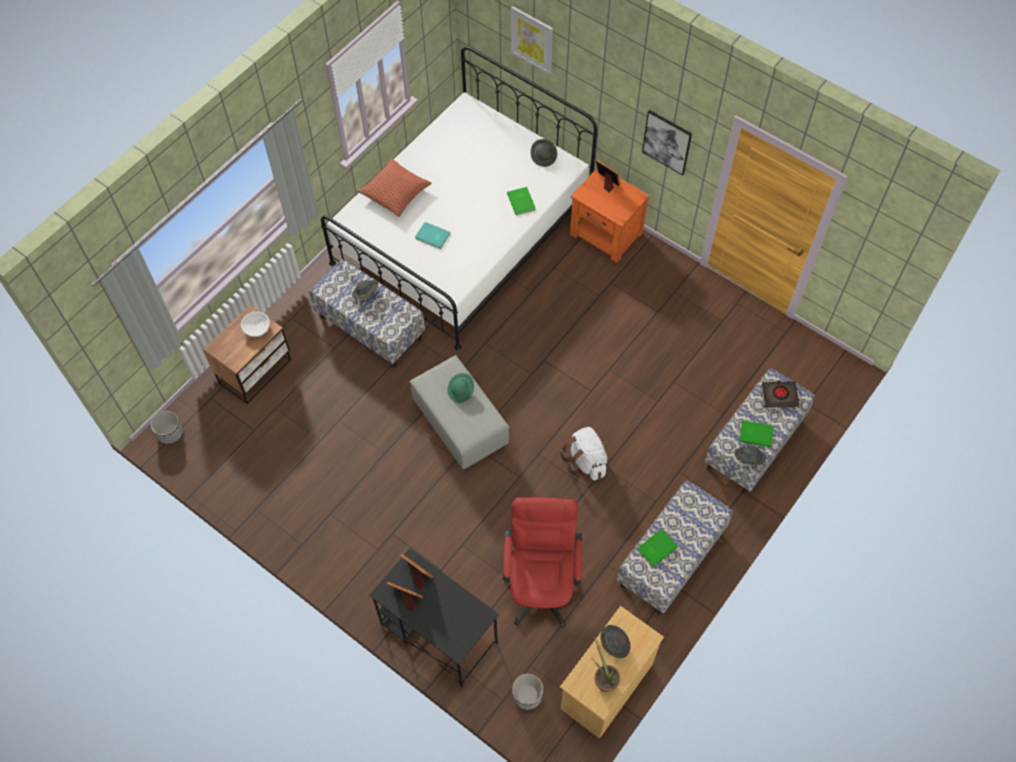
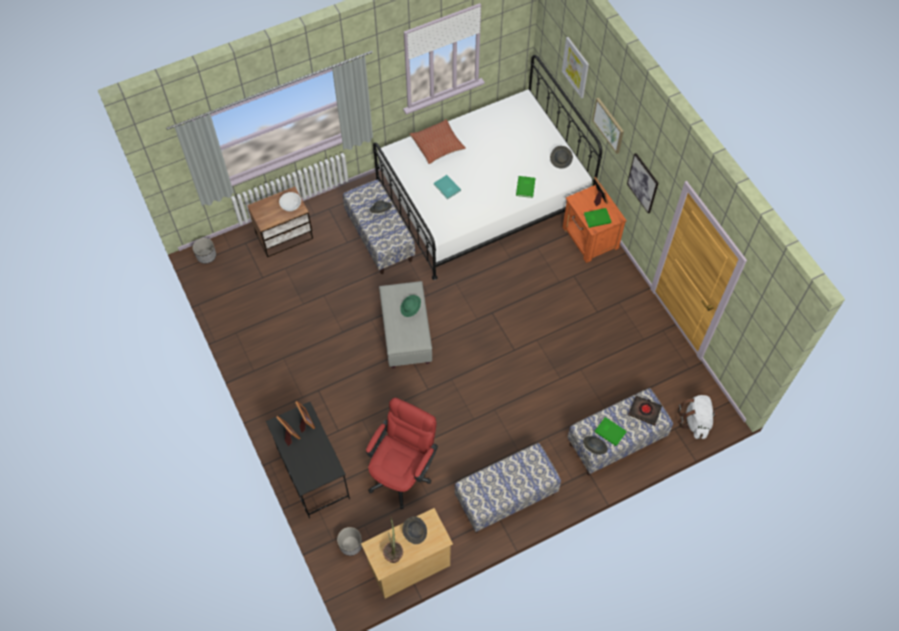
camera: 25 degrees right, 0 degrees up
(586, 461) = (482, 399): white backpack -> white backpack (695, 422)
(599, 91) = (608, 125): none -> picture
(656, 548) = (488, 481): green book -> green book (596, 218)

